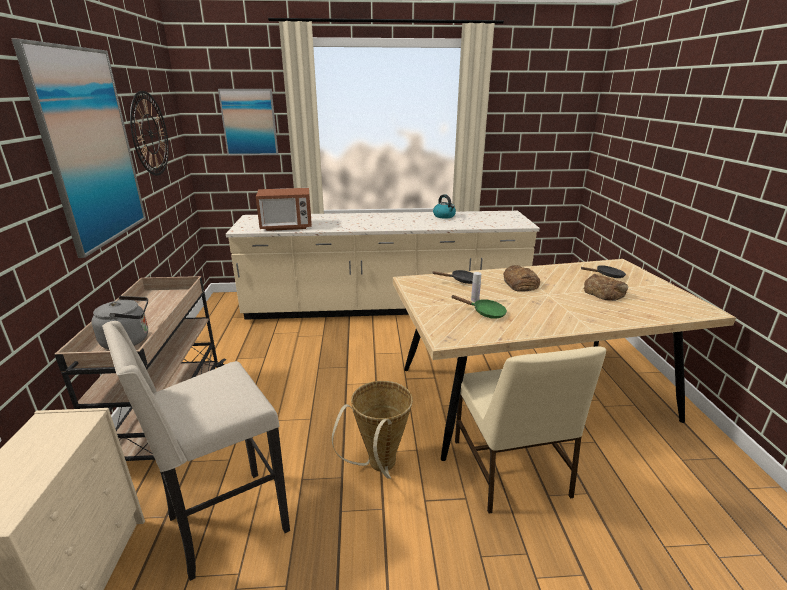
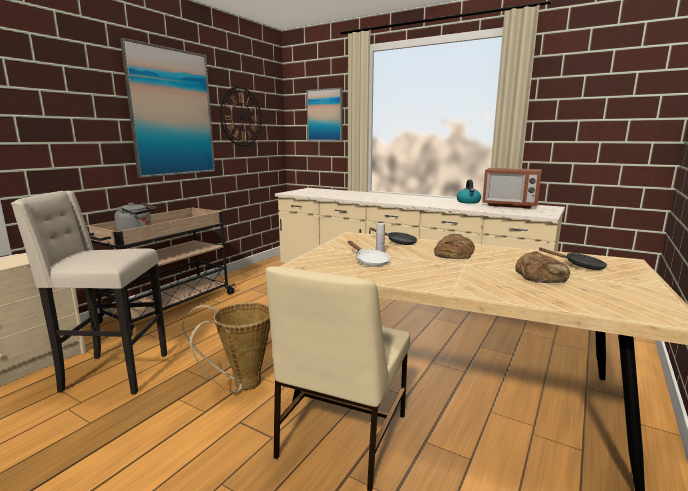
camera: 35 degrees right, 10 degrees down
(286, 227) = (321, 194): microwave -> microwave (509, 205)
(485, 313) = (369, 261): green frying pan -> white frying pan

